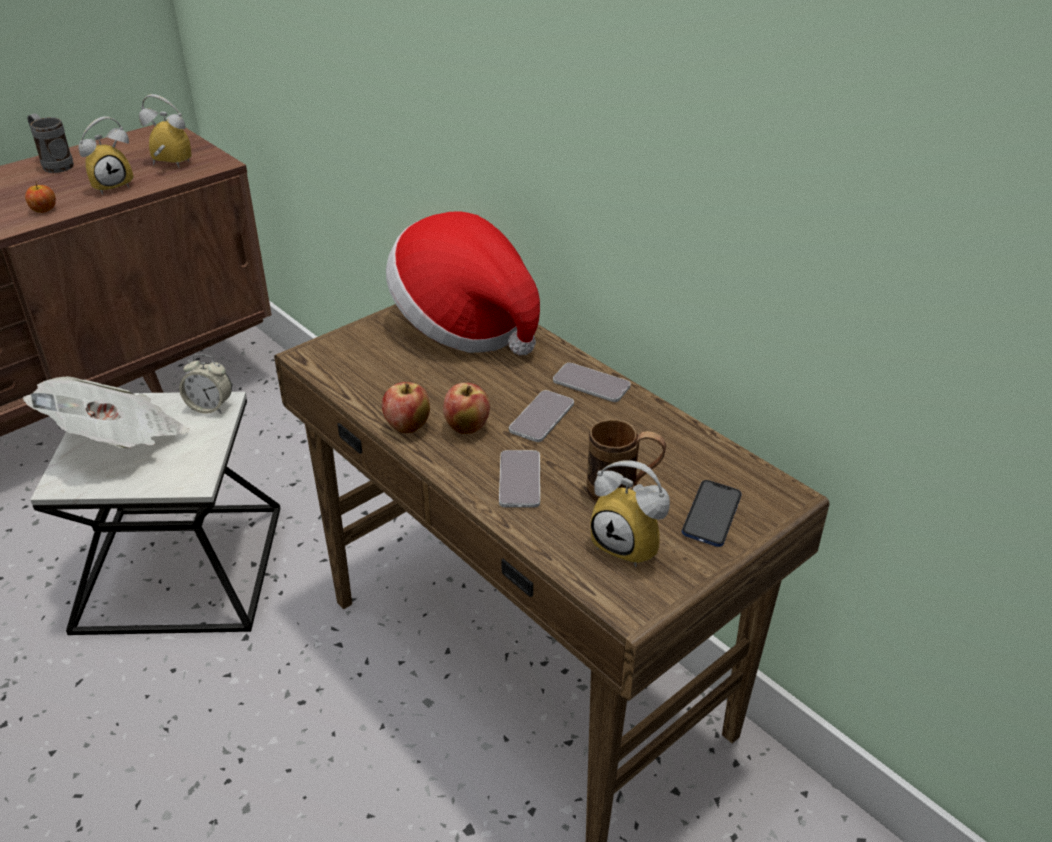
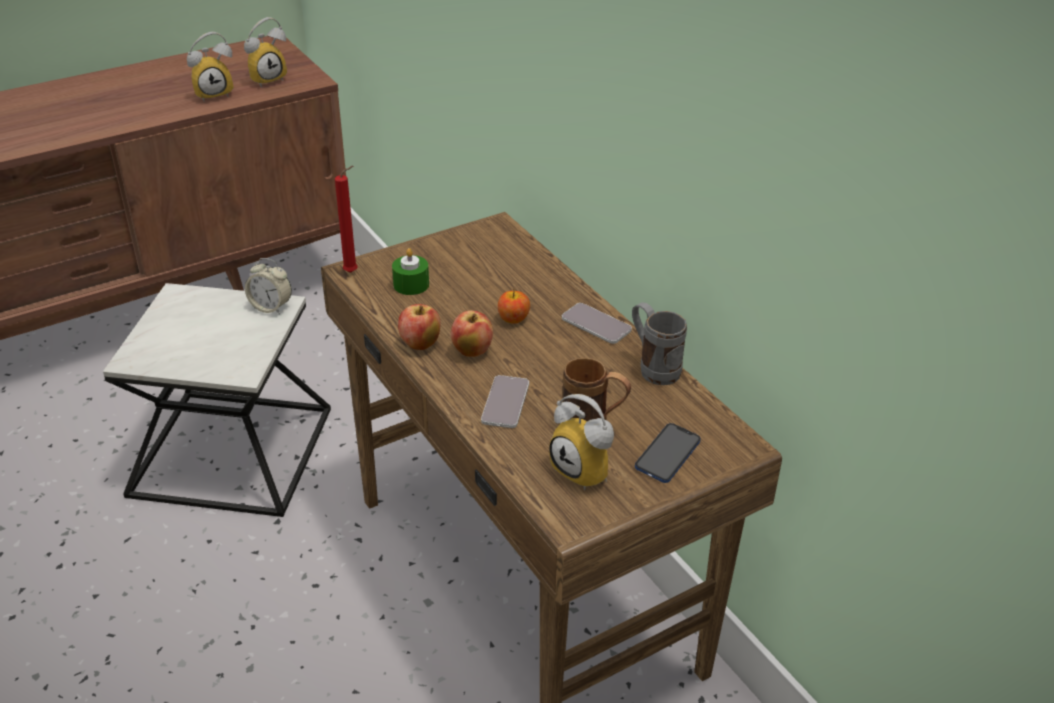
camera: 10 degrees right, 0 degrees up
(44, 210) = (150, 112): apple -> apple (513, 319)
(54, 164) = (167, 69): grey mug -> grey mug (653, 367)
(119, 440) = (186, 328): newspaper -> none
(168, 165) = (267, 79): alarm clock -> alarm clock turned 120 degrees clockwise
(312, 357) = (353, 272): none -> red candle
(380, 363) = (411, 284): none -> green candle
(465, 324) = (497, 257): hat -> none
(541, 417) = (541, 350): phone -> none

